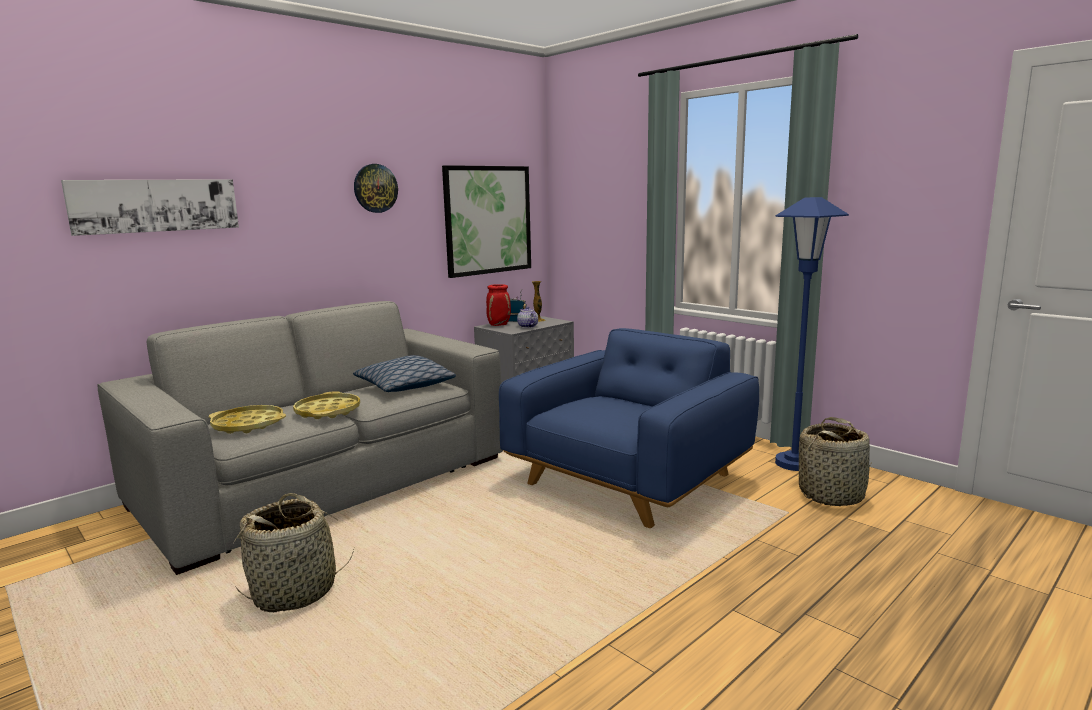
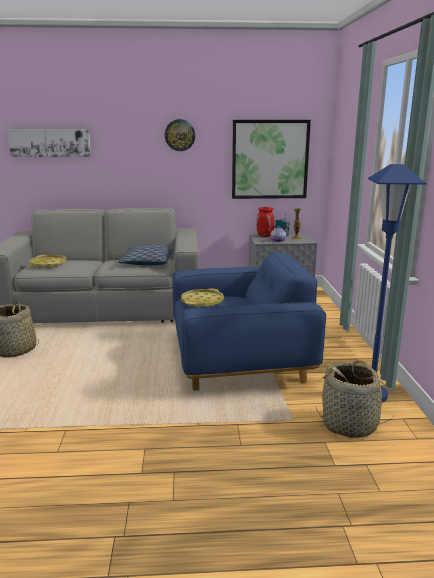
camera: 40 degrees right, 5 degrees up
(328, 411) = (87, 266): yellow tray -> yellow tray (202, 302)

